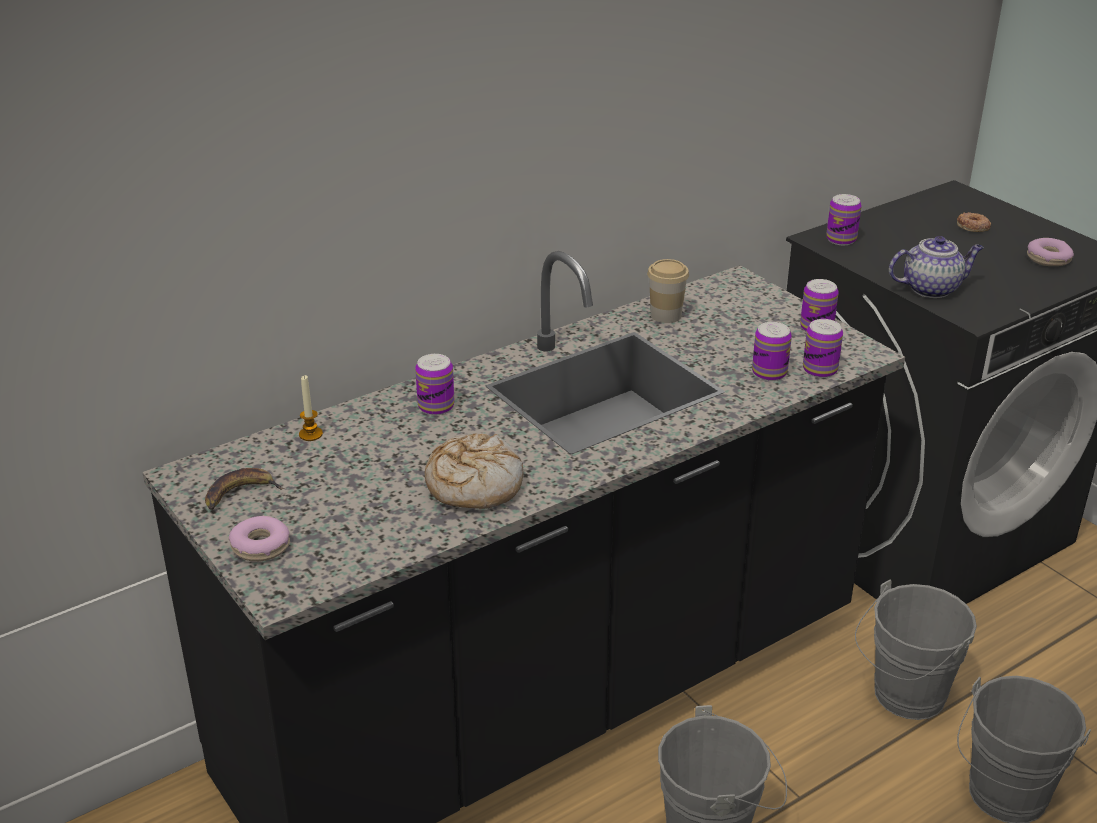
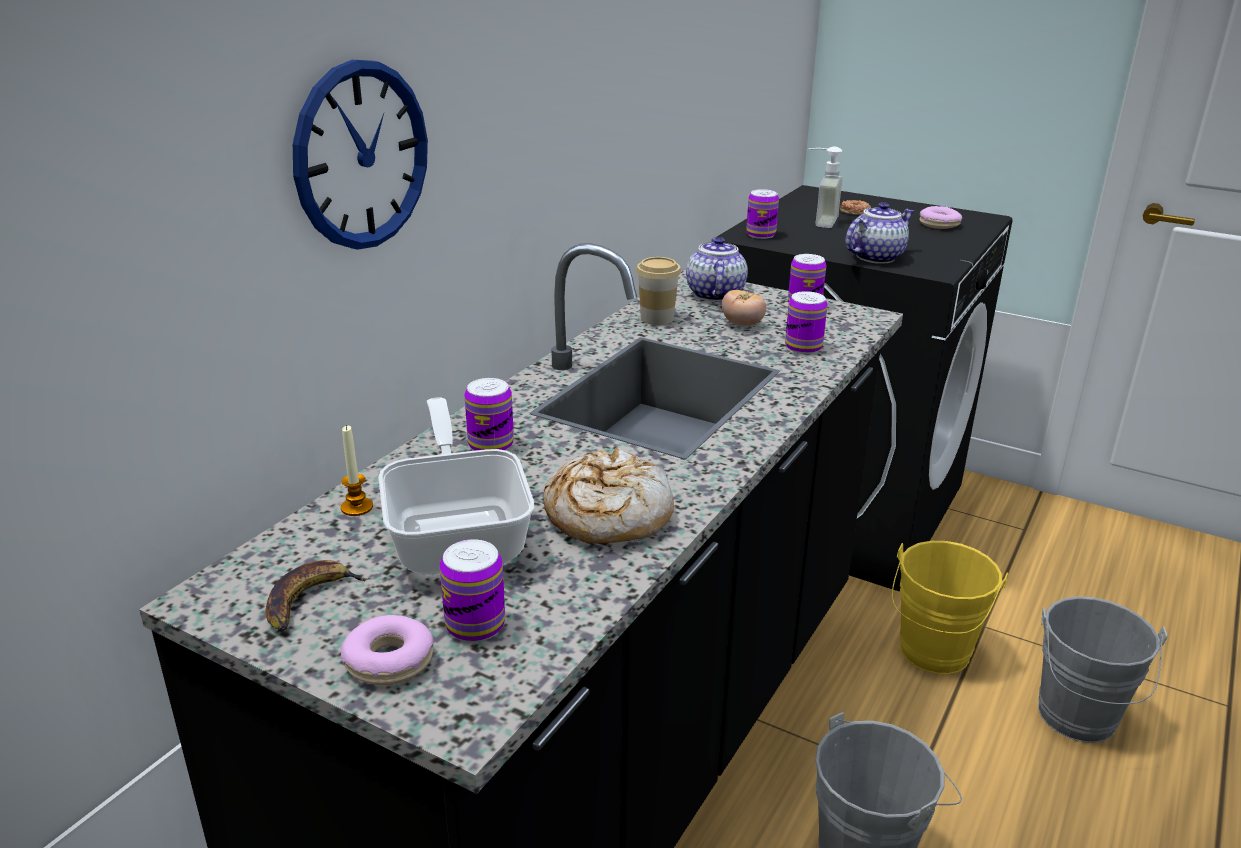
camera: 25 degrees left, 5 degrees down
(354, 176) = (362, 156): none -> wall clock
(363, 471) = (459, 532): none -> frying pan
(736, 338) = (742, 325): none -> tomato
(742, 299) = (714, 294): none -> teapot
(820, 370) = (845, 336): can -> can (475, 625)
(903, 698) = (932, 656): grey bucket -> yellow bucket
(918, 232) = (818, 221): none -> soap dispenser

